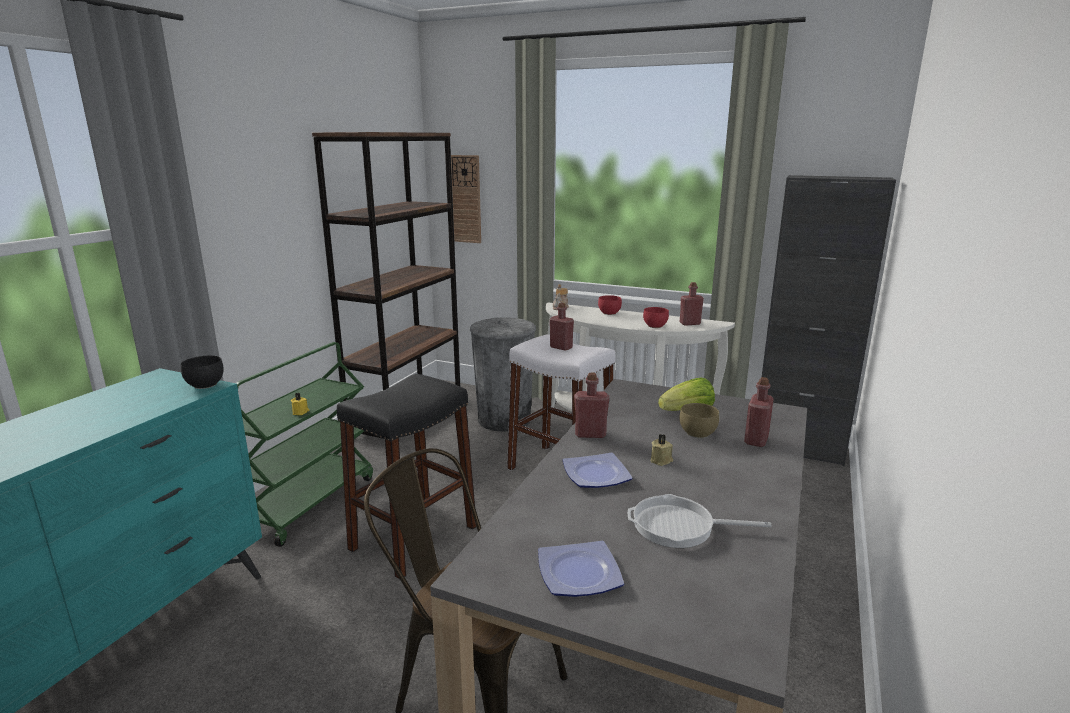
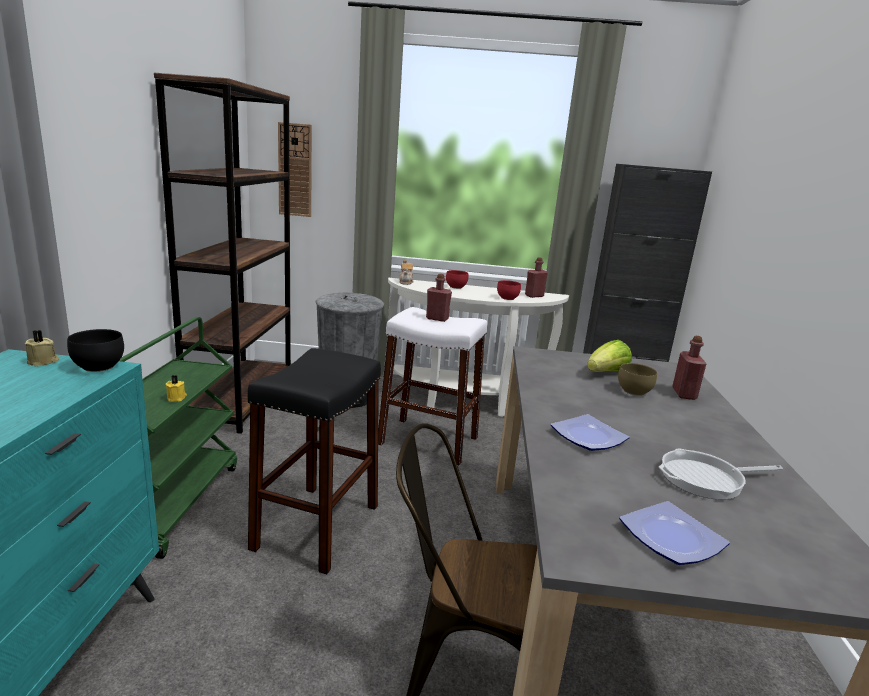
camera: 20 degrees left, 0 degrees up
(590, 434) = (544, 398): red bottle -> none
(661, 460) = (629, 418): beige candle -> beige candle (43, 362)

